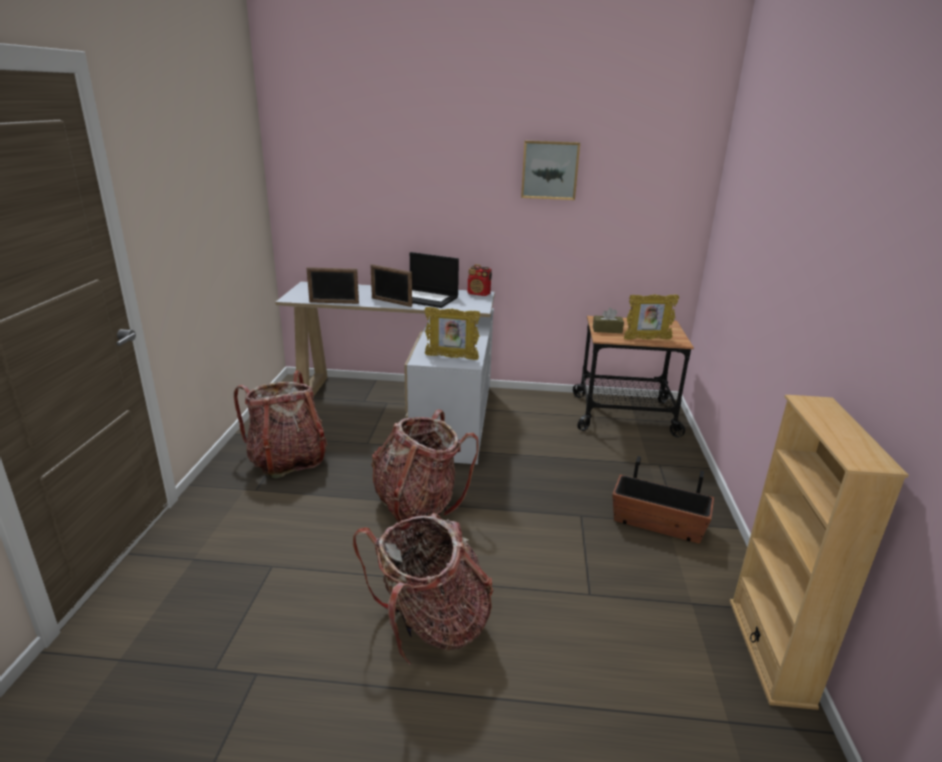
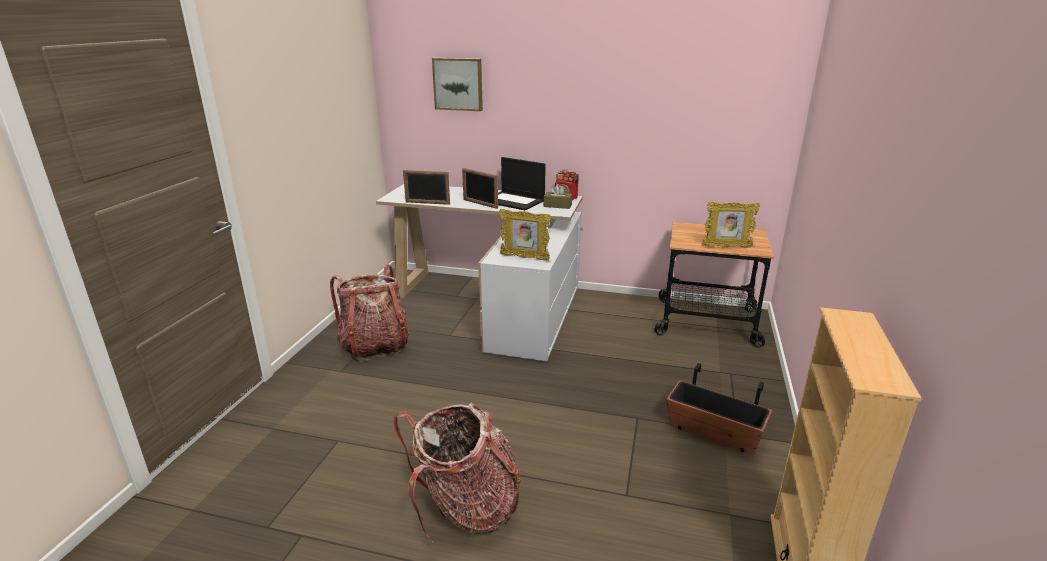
camera: 10 degrees right, 0 degrees up
(418, 504) = (482, 395): backpack -> none
(549, 170) = (636, 78): picture -> picture (458, 84)
(607, 330) = (688, 236): brown tissue box -> brown tissue box (557, 205)

